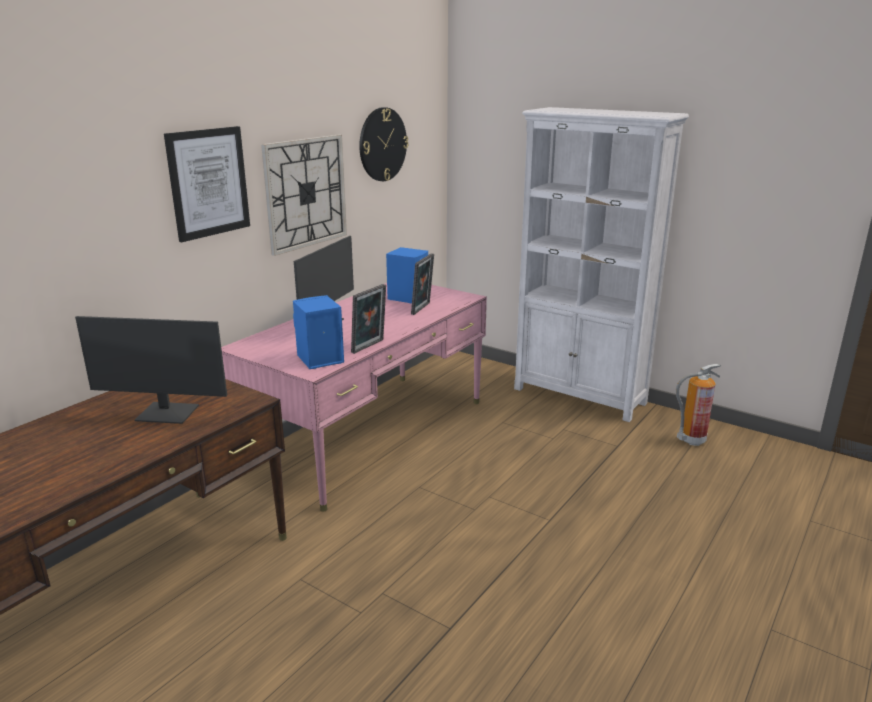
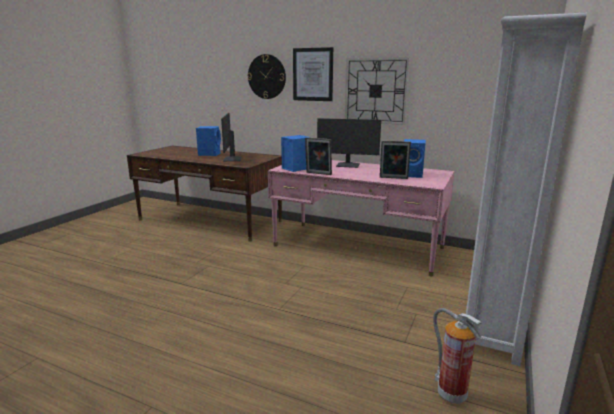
camera: 80 degrees right, 5 degrees down
(65, 441) = (210, 154): none -> blue speaker
(382, 144) = (455, 68): wall clock -> wall clock (267, 76)

